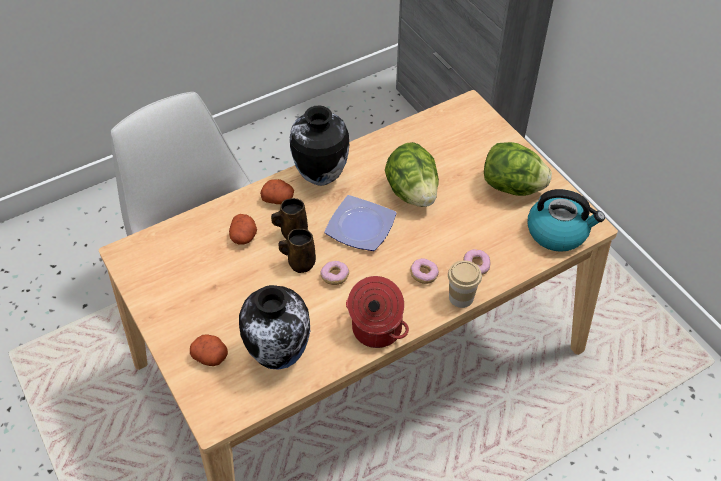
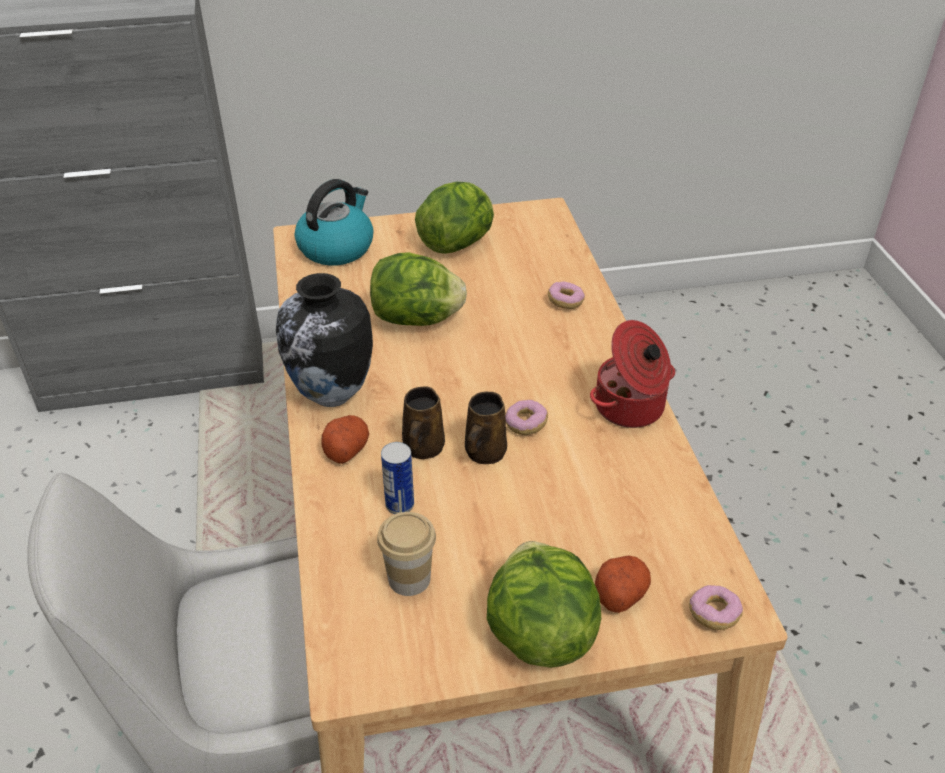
camera: 70 degrees left, 10 degrees down
(172, 324) = (539, 633): none -> lettuce
(244, 236) = (399, 505): potato -> can
(280, 355) = (642, 511): vase -> none
(362, 226) = (449, 377): plate -> none
(424, 275) = (559, 345): donut -> donut (713, 614)
(461, 297) = (607, 325): cup -> cup (409, 578)
(558, 232) = (543, 233): kettle -> kettle (336, 247)

